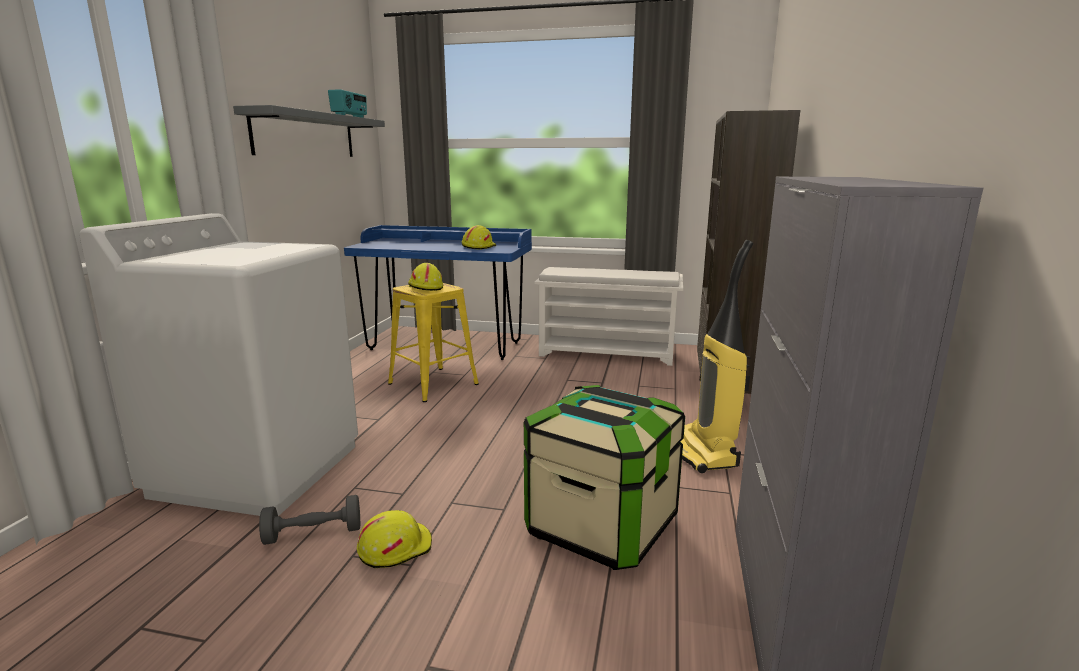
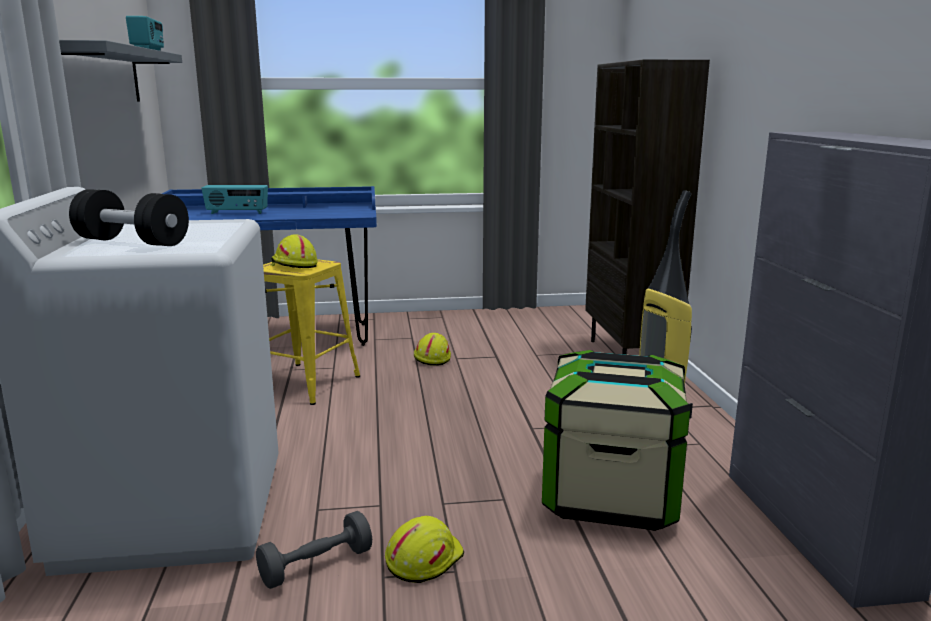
camera: 20 degrees left, 0 degrees up
(209, 255) = (132, 242): none -> black dumbbell
(414, 245) = (237, 213): none -> radio
(478, 247) = (323, 211): yellow hard hat -> yellow hard hat (432, 358)
(607, 353) = (476, 324): white shoe rack -> none

